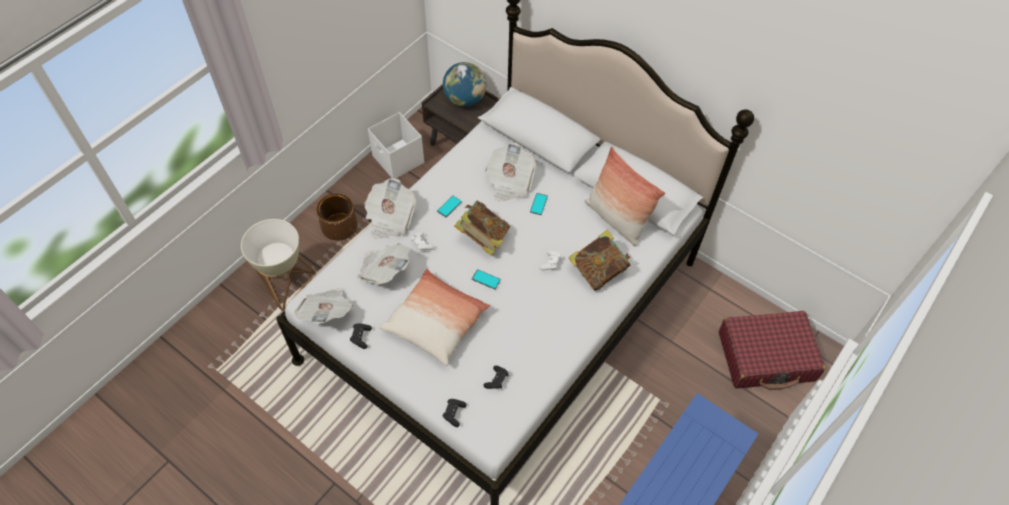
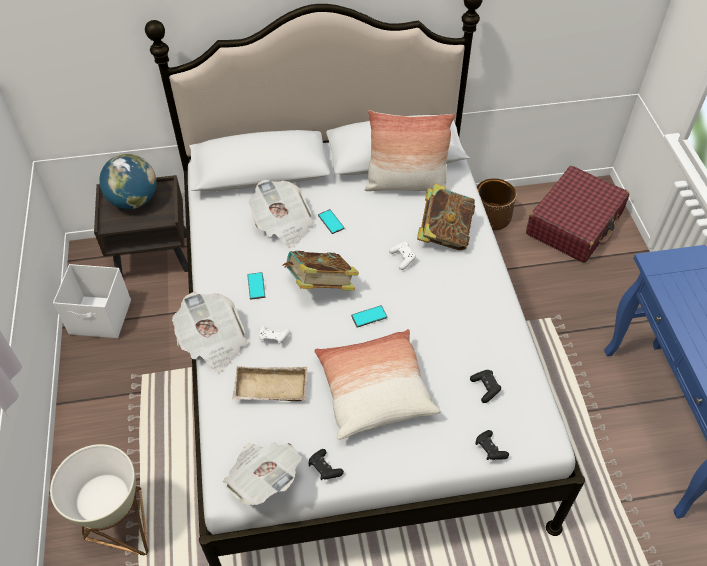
camera: 45 degrees left, 5 degrees down
(339, 227) = (112, 424): brown planter -> brown planter (491, 217)
(384, 270) = (270, 389): newspaper -> beige tray

